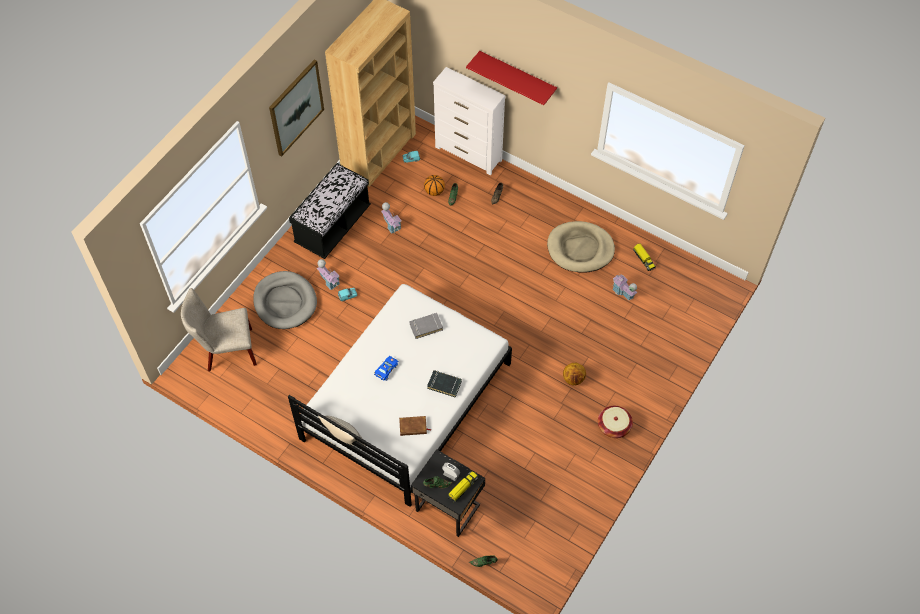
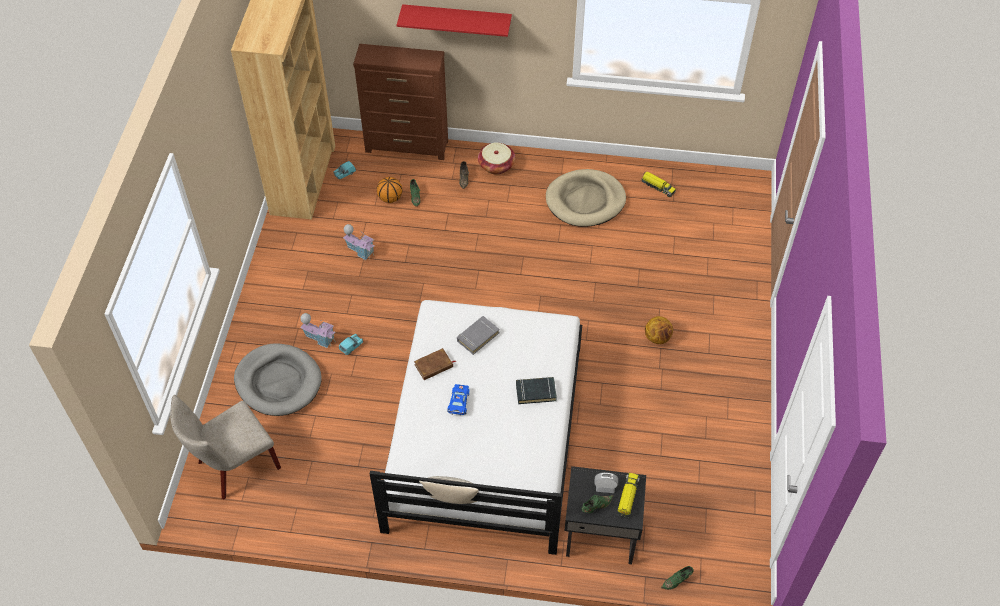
camera: 25 degrees left, 5 degrees down
(296, 107) = (218, 130): picture -> none
(333, 226) = (291, 276): black bench -> none
(413, 427) = (527, 454): brown book -> brown book (434, 366)
(469, 154) = (407, 146): white dresser -> brown dresser
(614, 426) = (729, 370): basket -> basket (496, 165)
(623, 292) = (656, 228): toy house -> none

